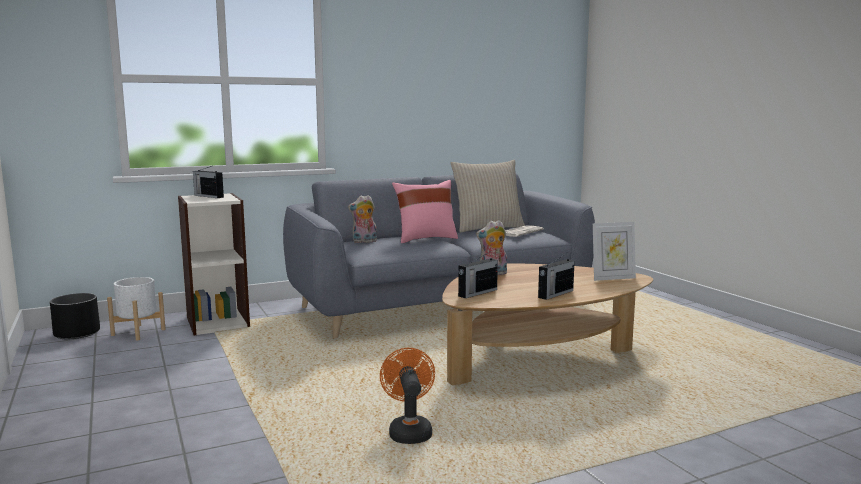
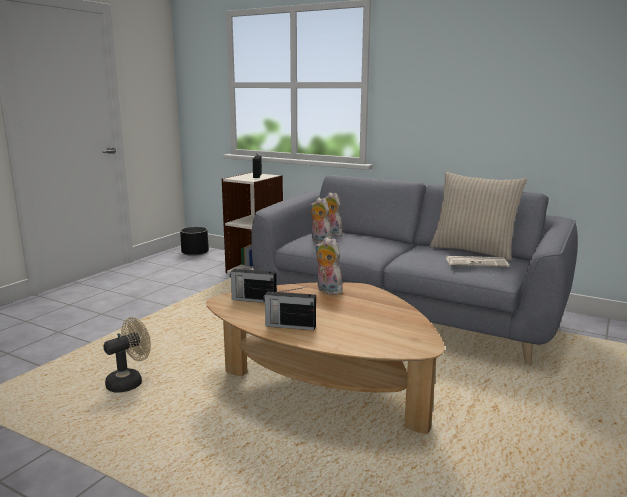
camera: 55 degrees right, 5 degrees up
(138, 332) = (213, 261): white planter -> none
(380, 247) = (319, 241): none -> plush toy
(409, 431) = (129, 382): orange fan -> beige fan
(425, 239) = (379, 244): pink pillow -> none
(612, 278) = (395, 337): picture frame -> none

